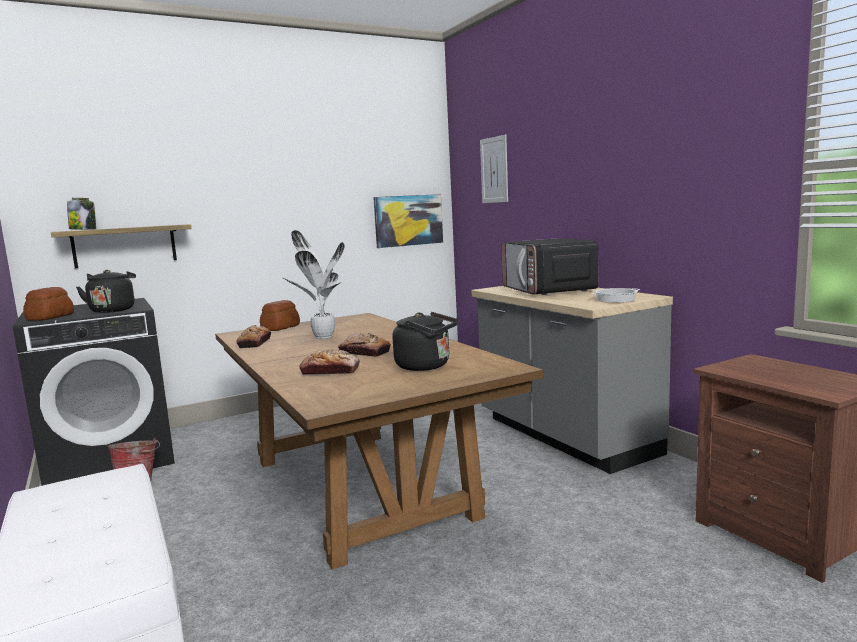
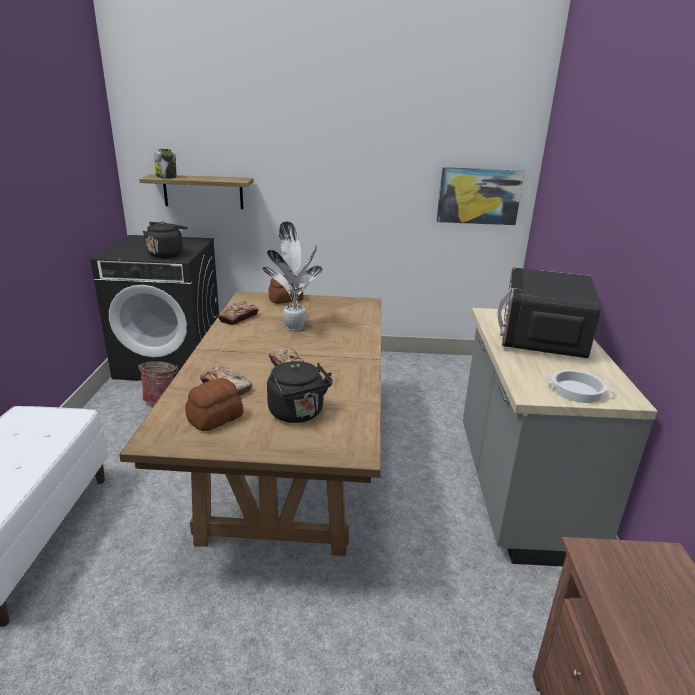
camera: 30 degrees right, 15 degrees up
(49, 317) = (122, 253): bread -> bread (214, 418)
(494, 170) = (572, 160): picture -> none

